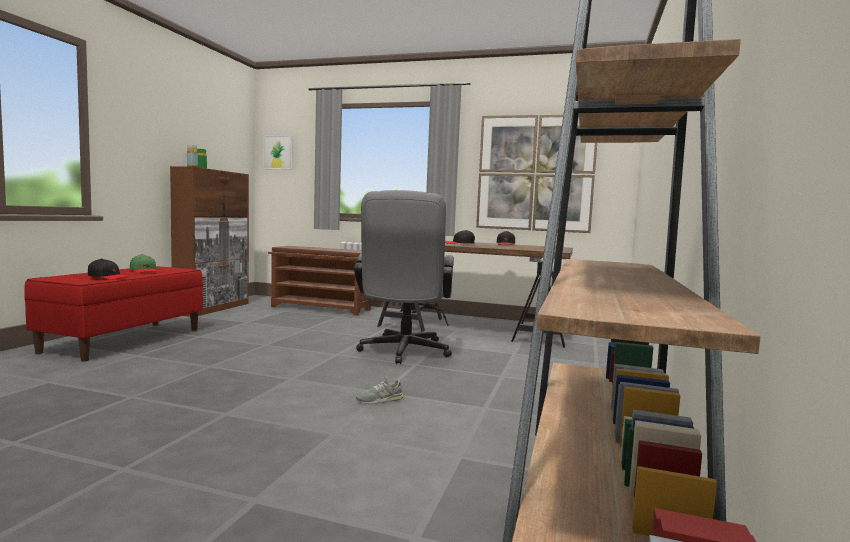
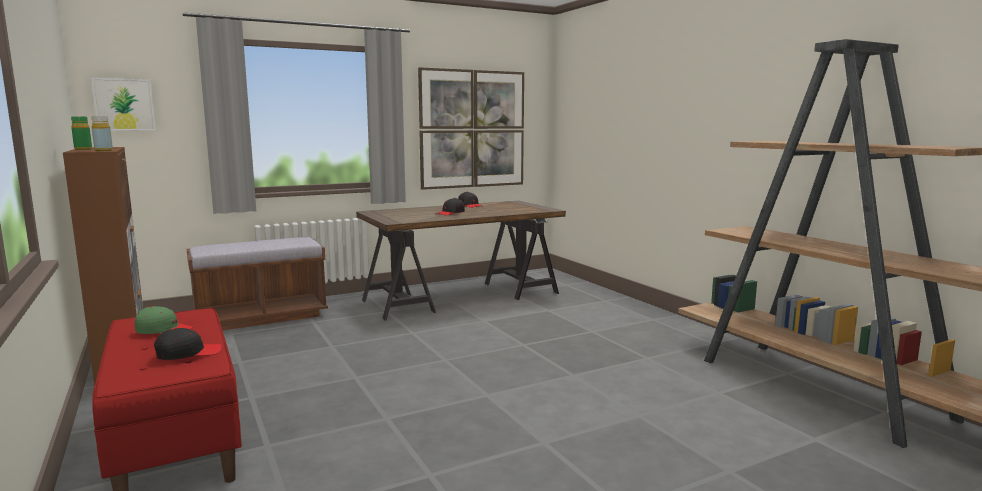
camera: 45 degrees left, 5 degrees up
(322, 308) = (261, 317): brown shoe rack -> brown bench
(380, 400) = (589, 381): grey shoe -> none
(403, 352) = (484, 338): grey office chair -> none

